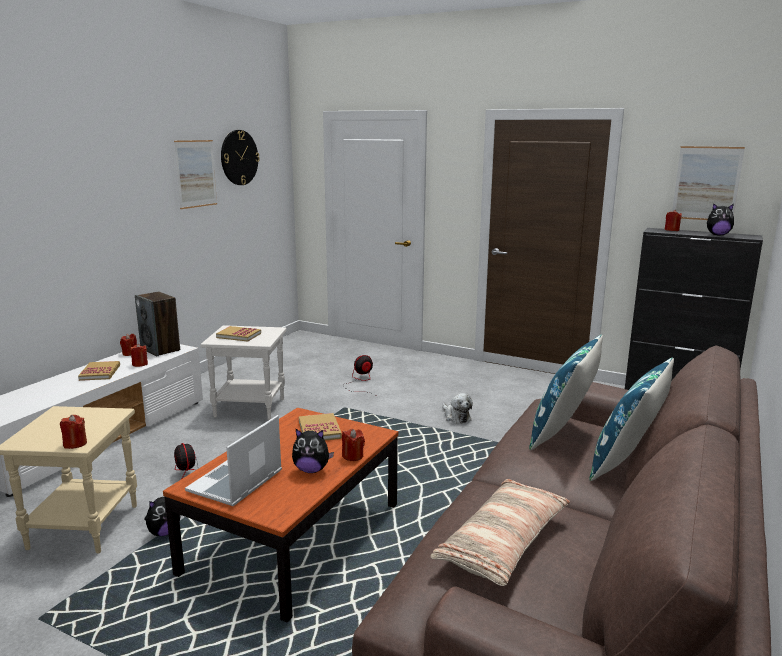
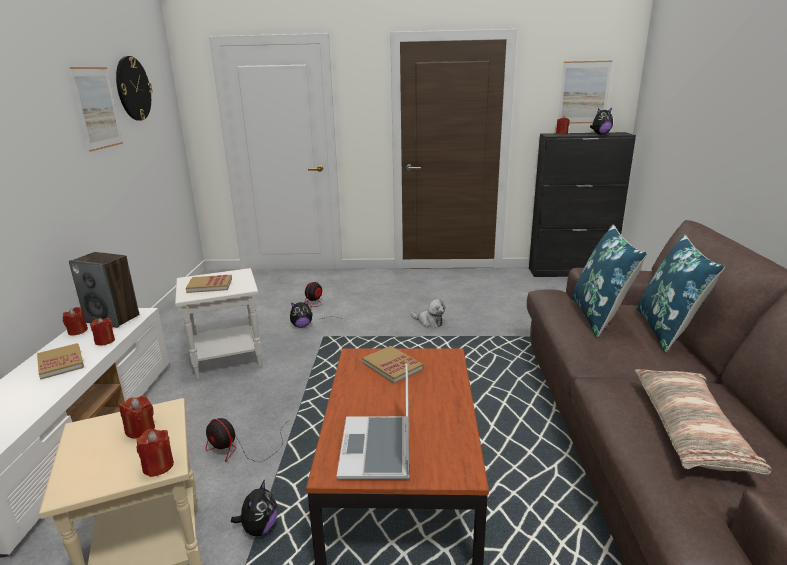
camera: 25 degrees left, 5 degrees up
(311, 470) = (435, 411): plush toy -> plush toy (301, 326)
(353, 456) = (455, 384): red candle -> red candle (140, 430)

